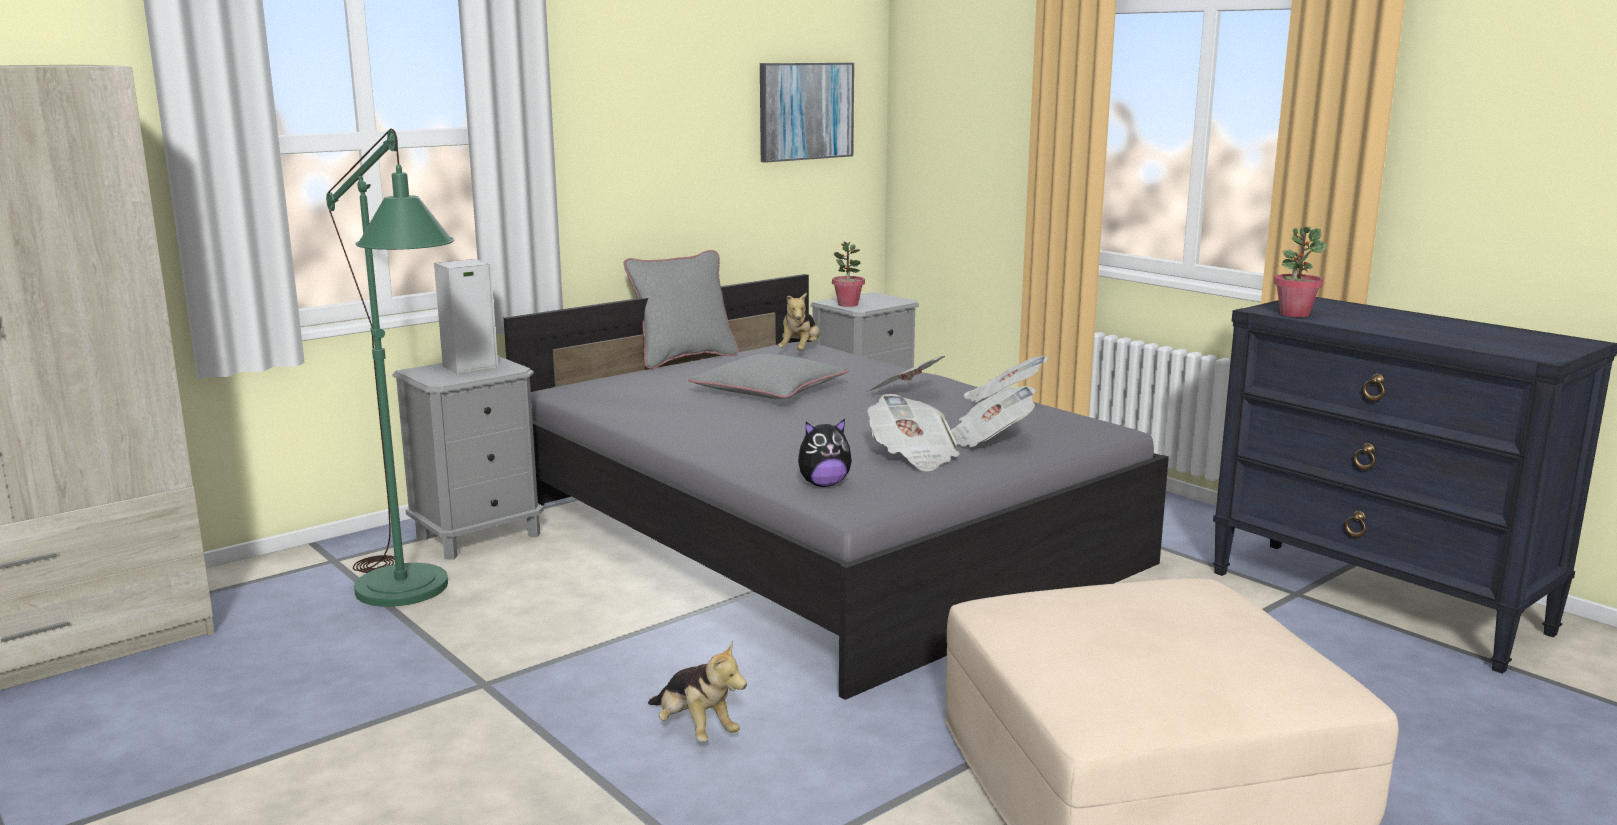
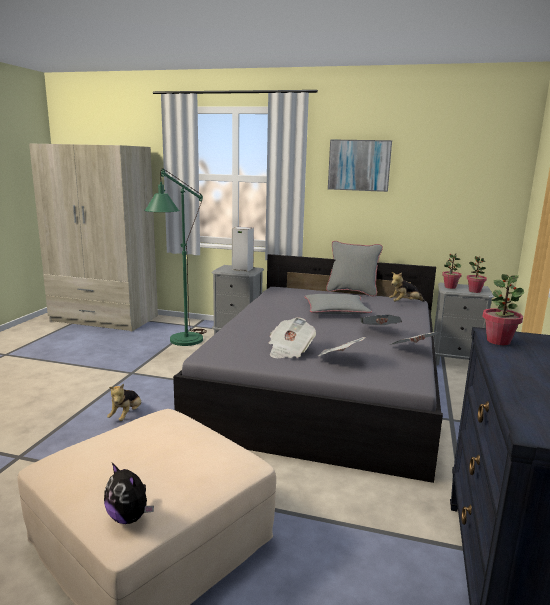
camera: 55 degrees right, 0 degrees up
(805, 111) = (464, 181): picture -> picture (359, 165)
(823, 484) = (228, 344): plush toy -> plush toy (129, 517)
(888, 302) = (474, 291): none -> potted plant

